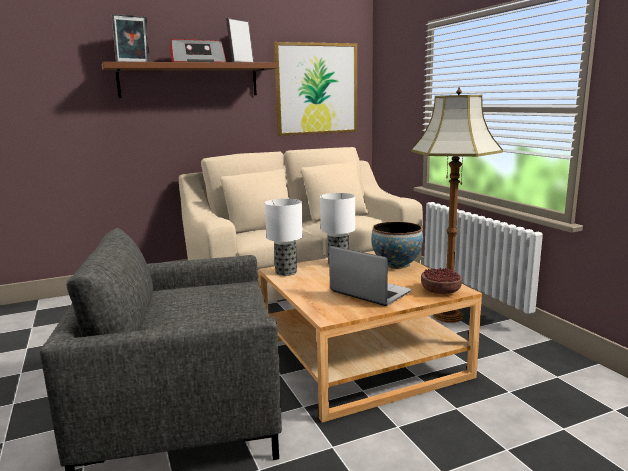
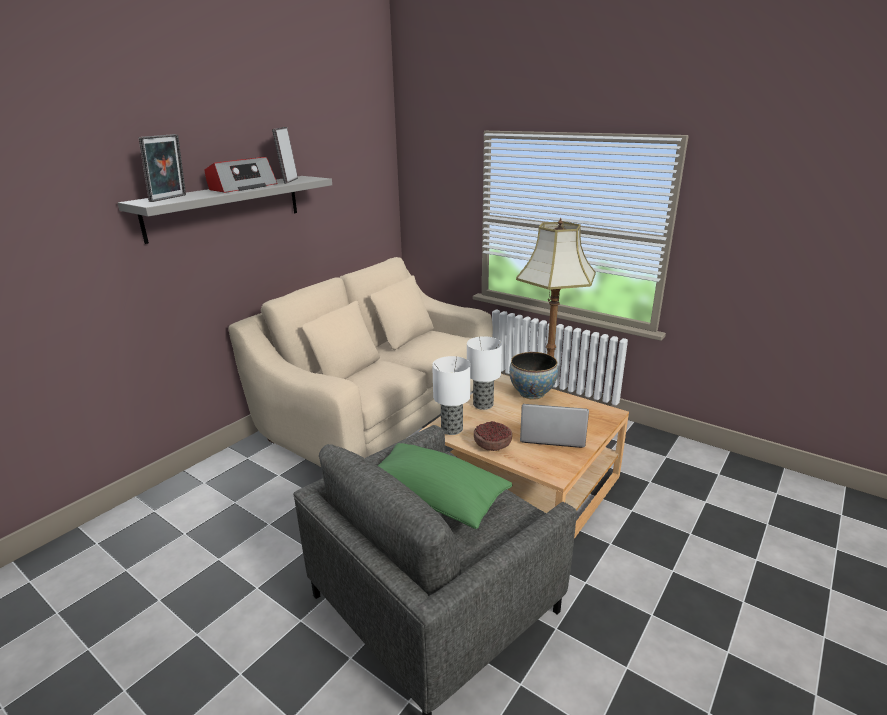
camera: 30 degrees left, 10 degrees up
(189, 80) = (225, 207): brown shelf -> grey shelf
(191, 300) = (433, 498): none -> green pillow
(316, 89) = (352, 196): picture -> none
(441, 290) = (600, 417): bowl -> bowl (492, 444)

